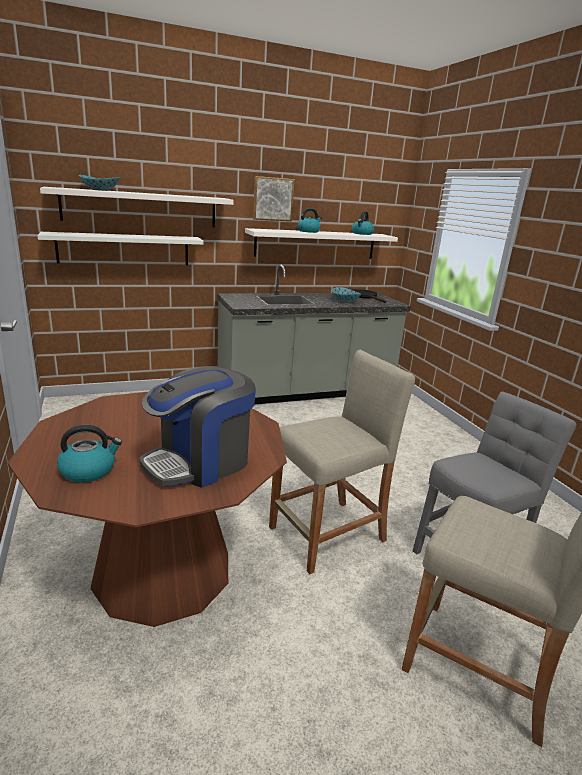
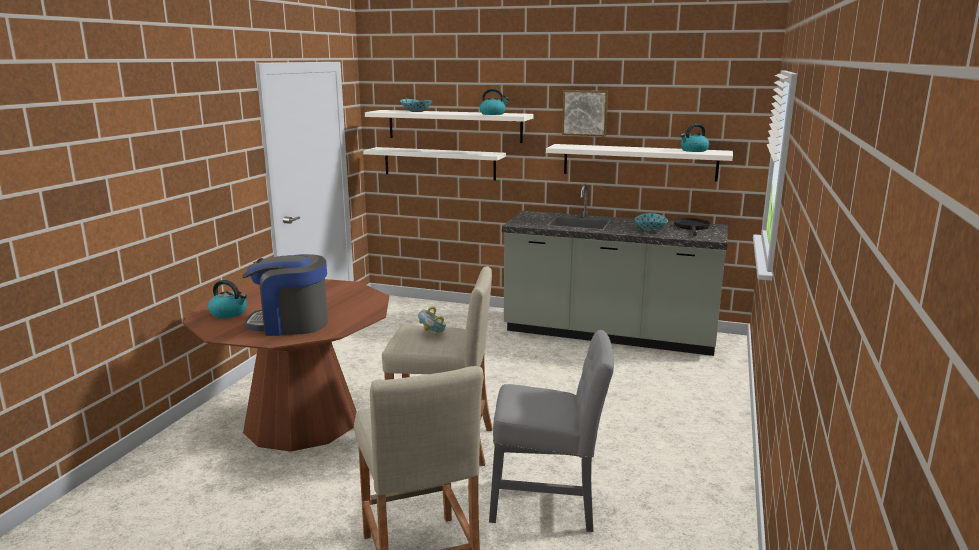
camera: 40 degrees right, 5 degrees down
(308, 231) = (622, 147): kettle -> kettle (493, 114)
(331, 430) = (432, 334): none -> bowl

